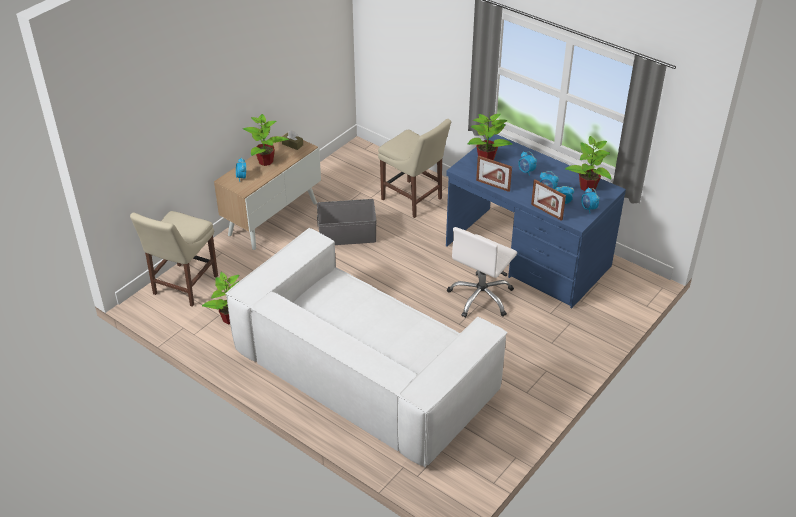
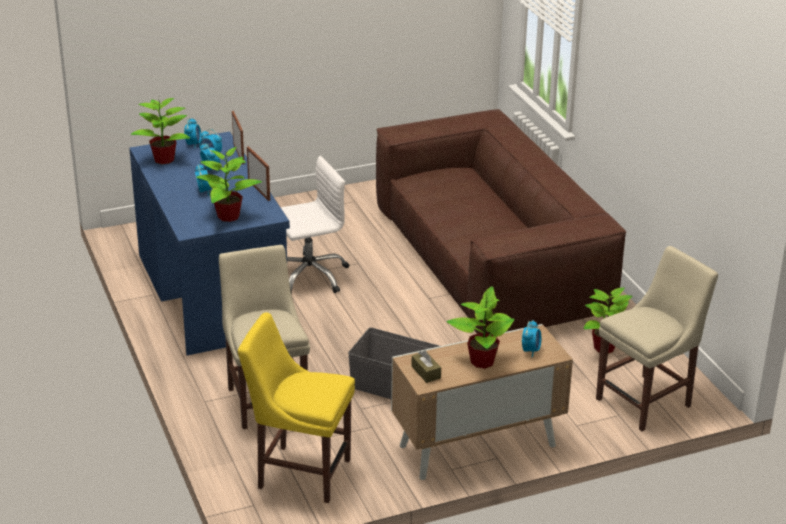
camera: 150 degrees left, 10 degrees down
(357, 170) = (299, 472): none -> yellow chair
(364, 371) = (489, 259): white sofa -> brown sofa

